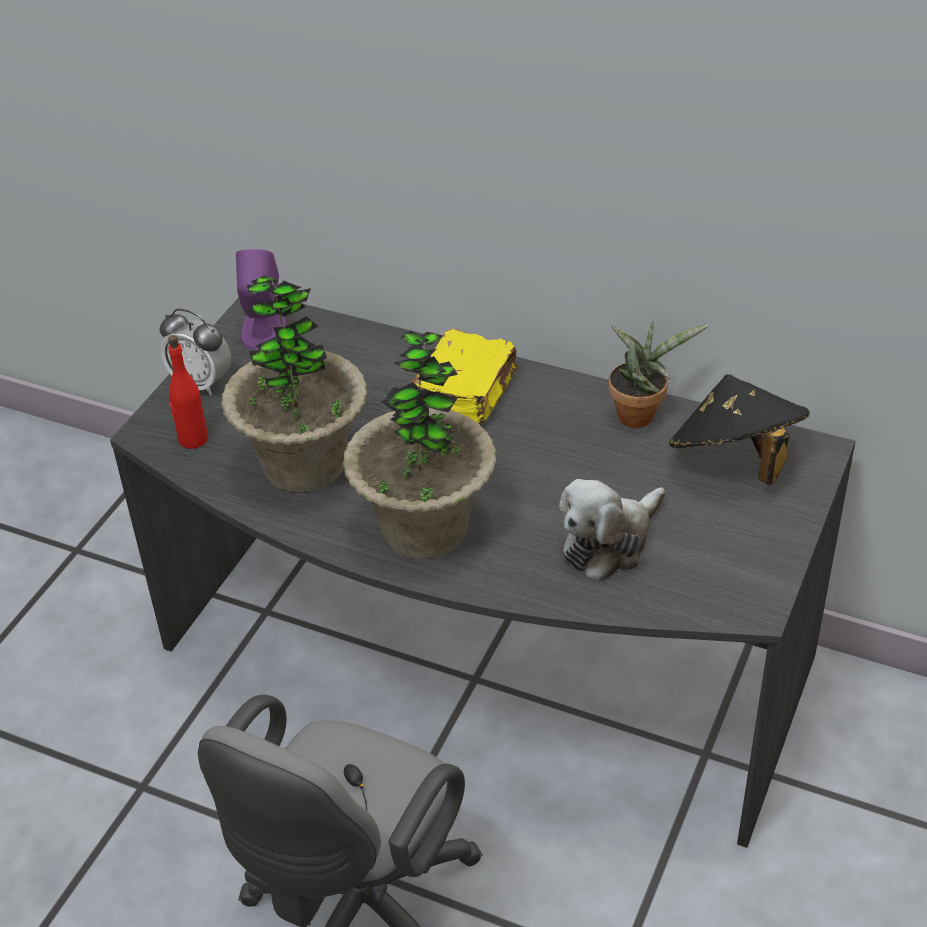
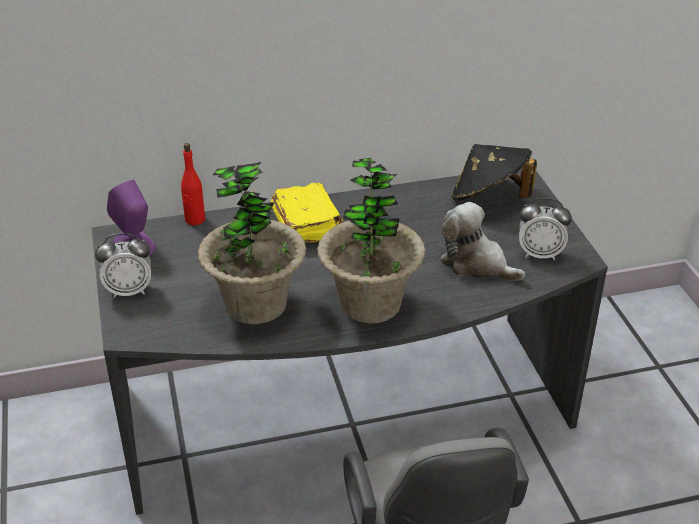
camera: 40 degrees left, 5 degrees down
(192, 439) = (163, 323): red bottle -> red bottle (194, 220)
(609, 542) = (476, 263): plush toy -> plush toy turned 120 degrees clockwise
(640, 414) = (414, 196): potted plant -> none
(708, 571) = (540, 254): none -> alarm clock

